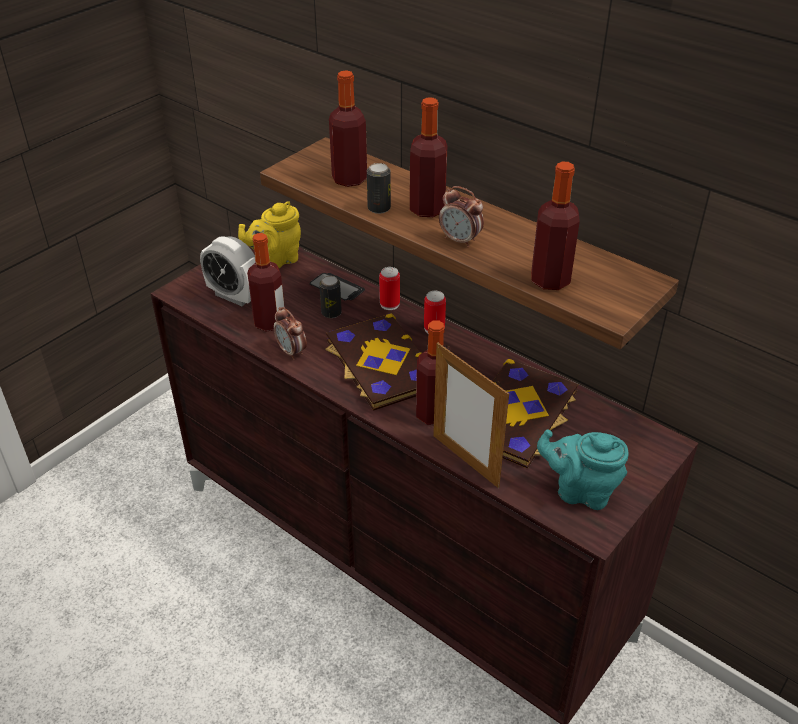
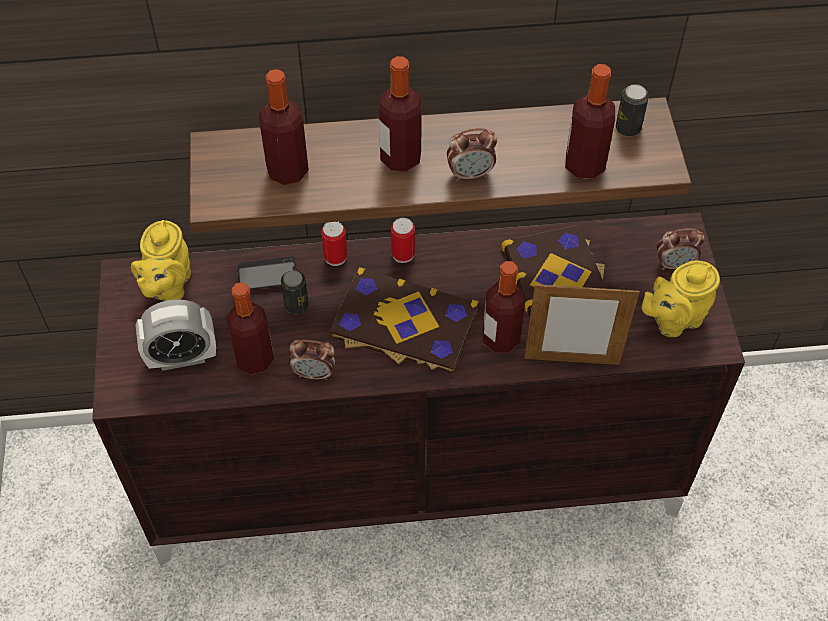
camera: 45 degrees left, 15 degrees up
(379, 208) = (359, 187): can -> can (628, 128)
(580, 491) = (673, 319): turquoise teapot -> yellow teapot
(629, 459) = (674, 264): none -> alarm clock

